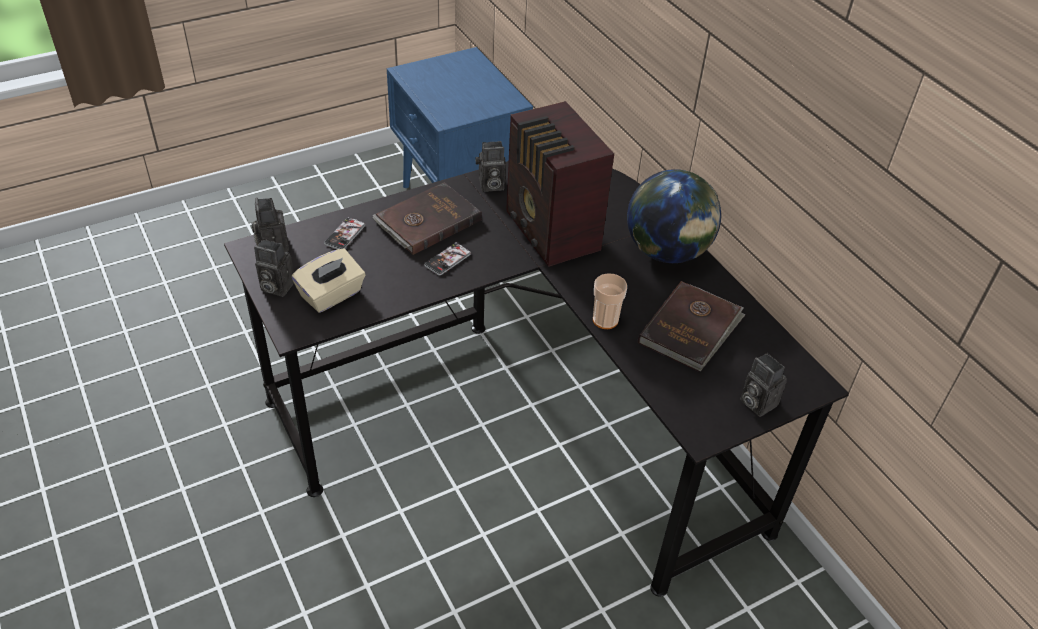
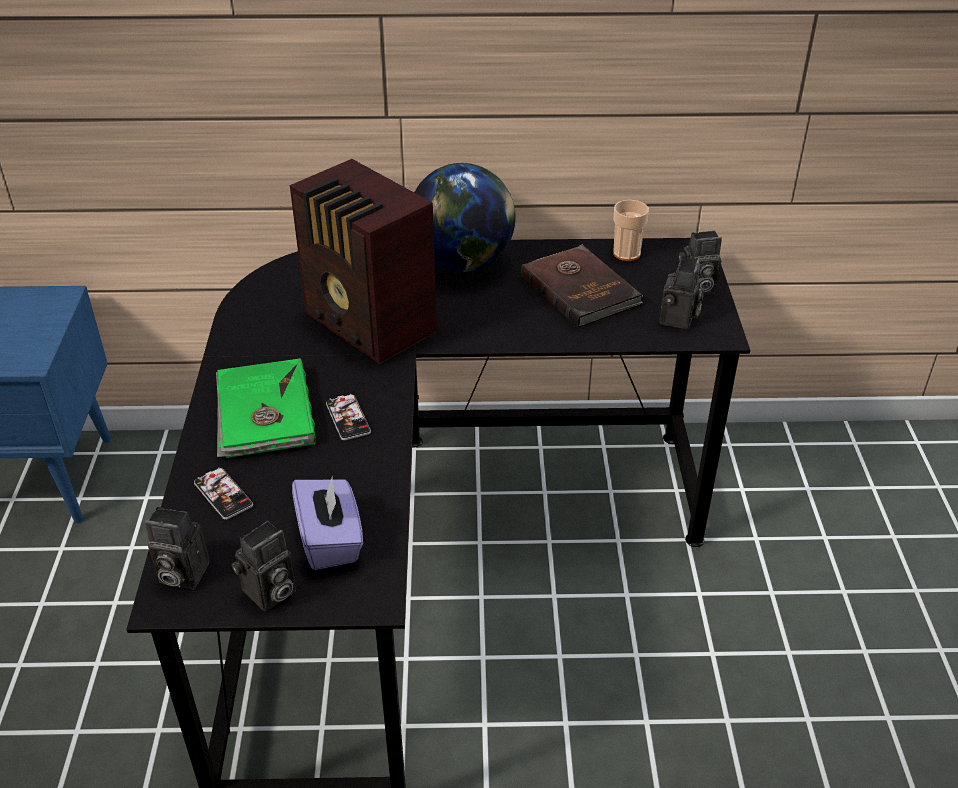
camera: 60 degrees left, 5 degrees down
(331, 295) = (330, 540): beige tissue box -> purple tissue box
(427, 221) = (263, 413): brown book -> green book
(490, 185) = (246, 343): camera -> camera (679, 320)
(551, 233) = (370, 326): radio -> radio turned 45 degrees clockwise
(605, 320) = (531, 337): cup -> cup (626, 253)

